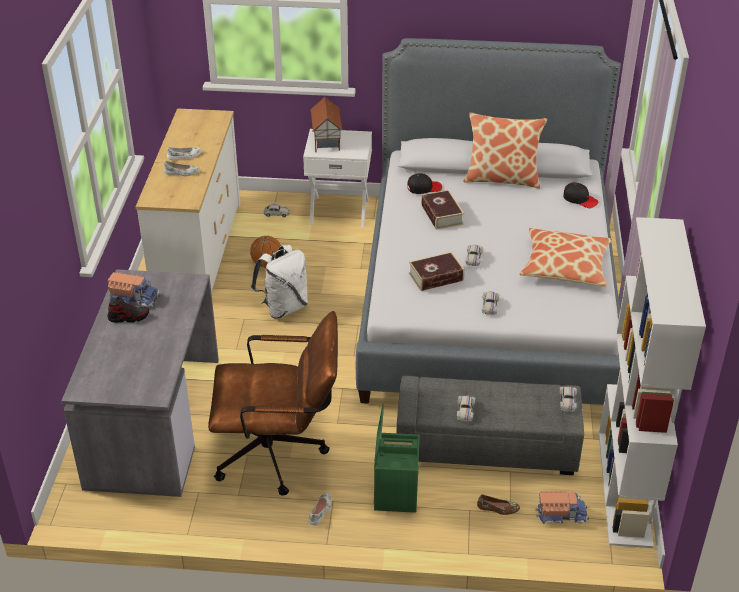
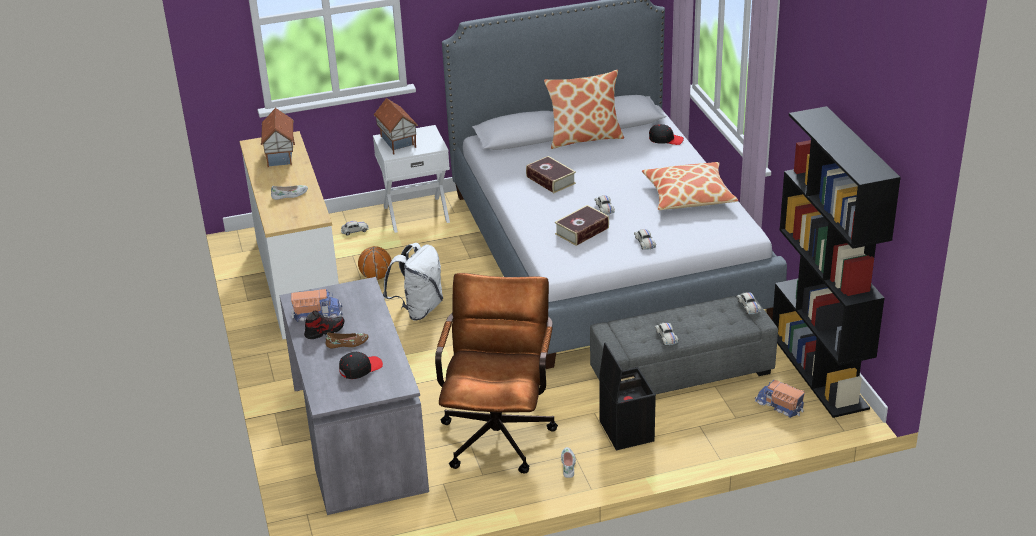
camera: 20 degrees left, 5 degrees down
(184, 156) = (281, 180): white shoe -> none
(202, 131) = (281, 155): none -> toy house
(279, 454) = (499, 431): brown office chair -> brown office chair turned 60 degrees counterclockwise
(395, 492) = (625, 430): green storage box -> black storage box
(424, 188) = (518, 162): black cap -> black cap (360, 368)
(498, 508) = (723, 417): brown shoe -> brown shoe (347, 343)
(561, 514) = (779, 406): toy truck -> toy truck turned 120 degrees counterclockwise
(625, 488) = (819, 371): white bookcase -> black bookcase

